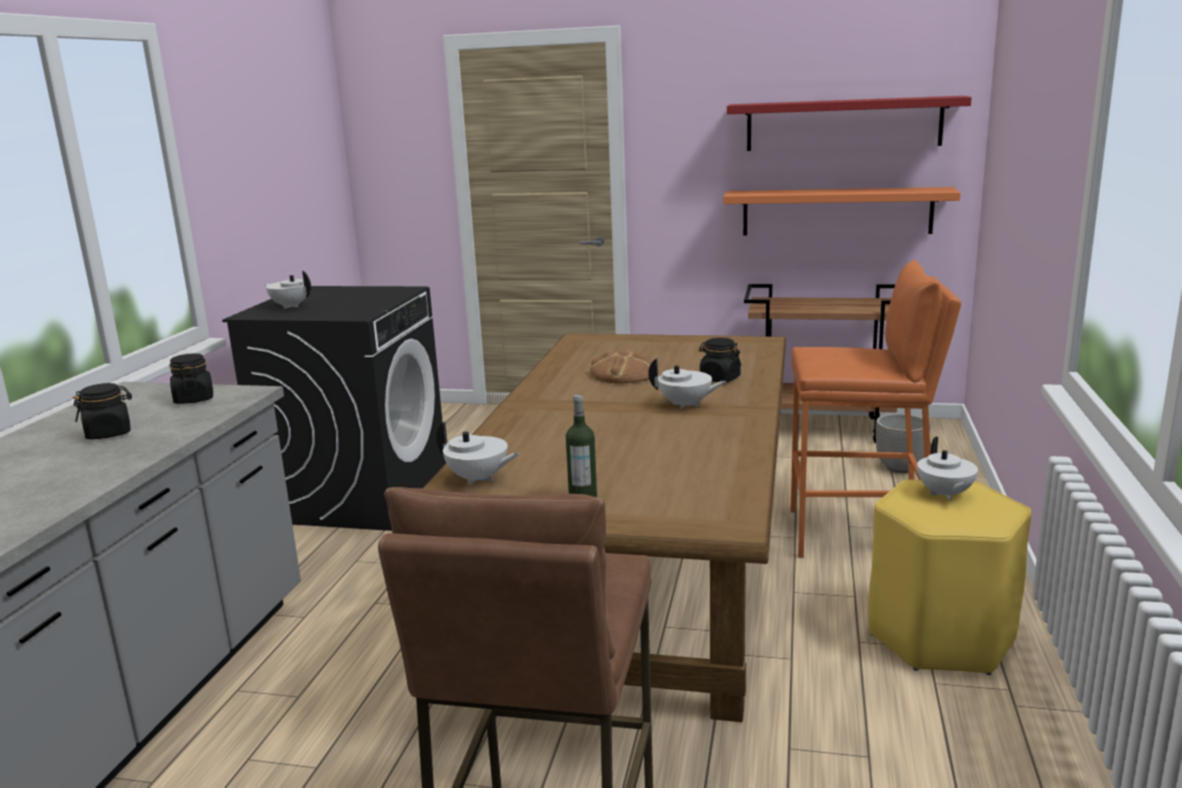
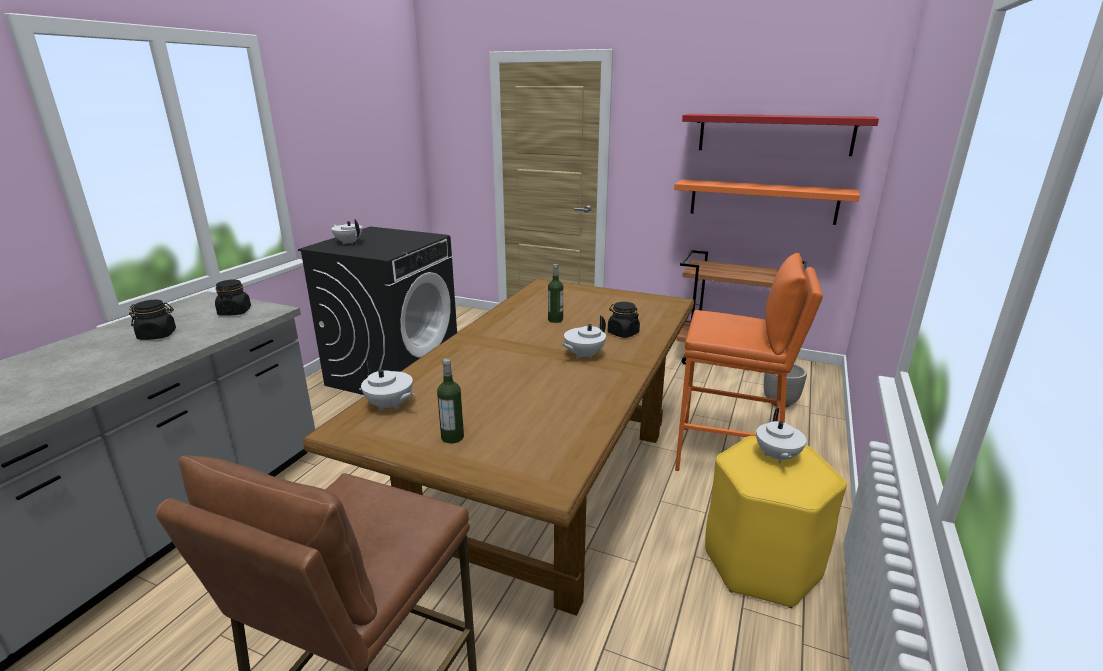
camera: 10 degrees right, 5 degrees up
(624, 374) = (555, 320): bread -> bottle
(685, 405) = (583, 355): white teapot -> white teapot turned 105 degrees clockwise

